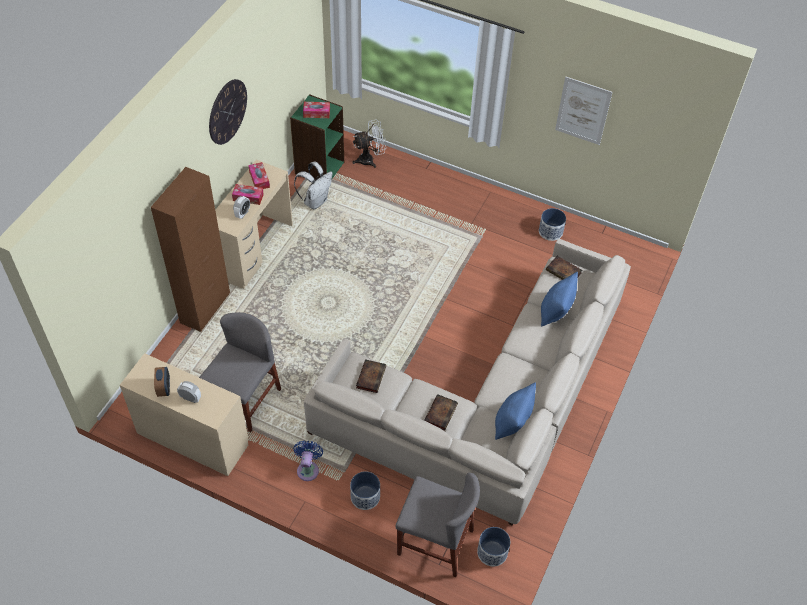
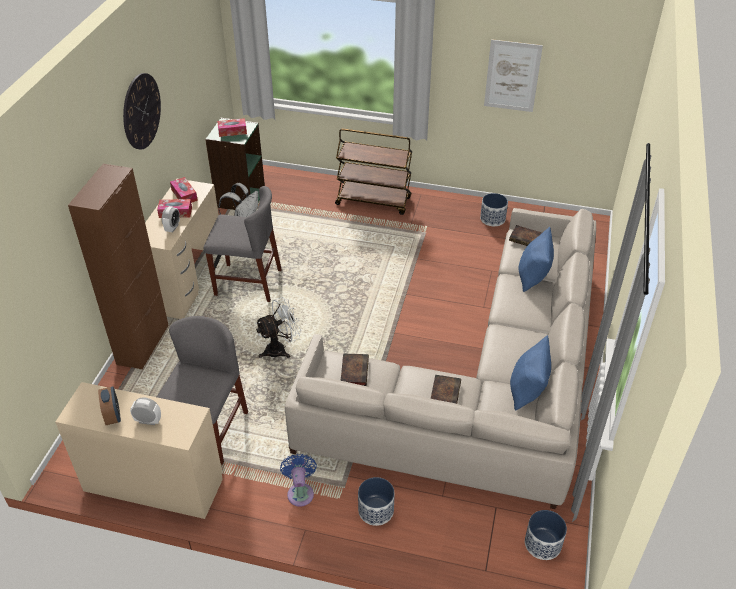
camera: 10 degrees left, 10 degrees down
(370, 159) = (291, 184): white fan -> white fan (280, 349)
(435, 542) = (473, 546): grey chair -> grey chair (248, 282)
(443, 192) = (374, 201): none -> brown cart

